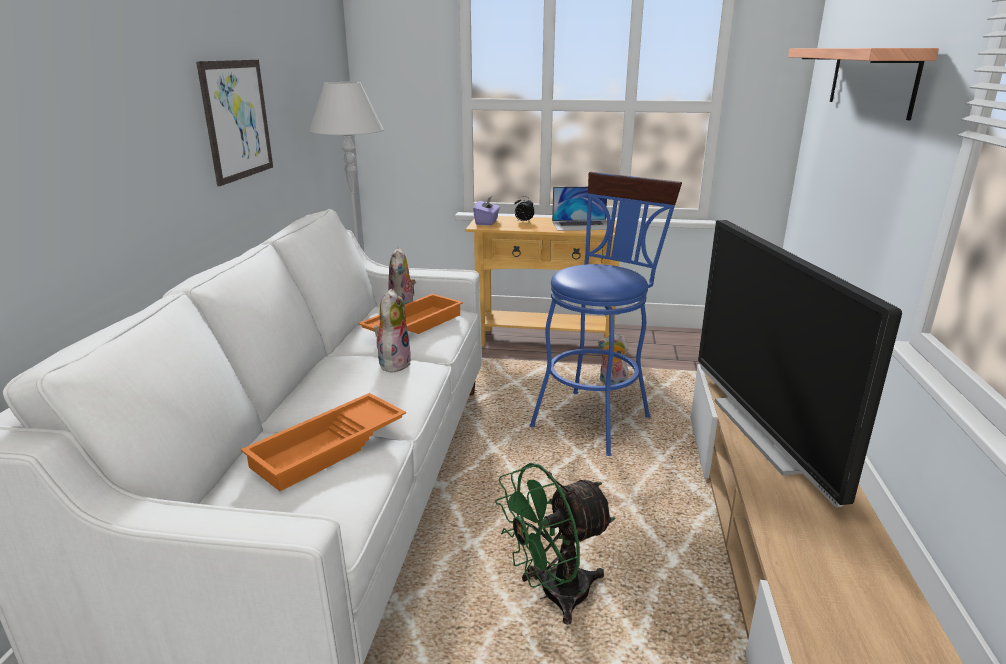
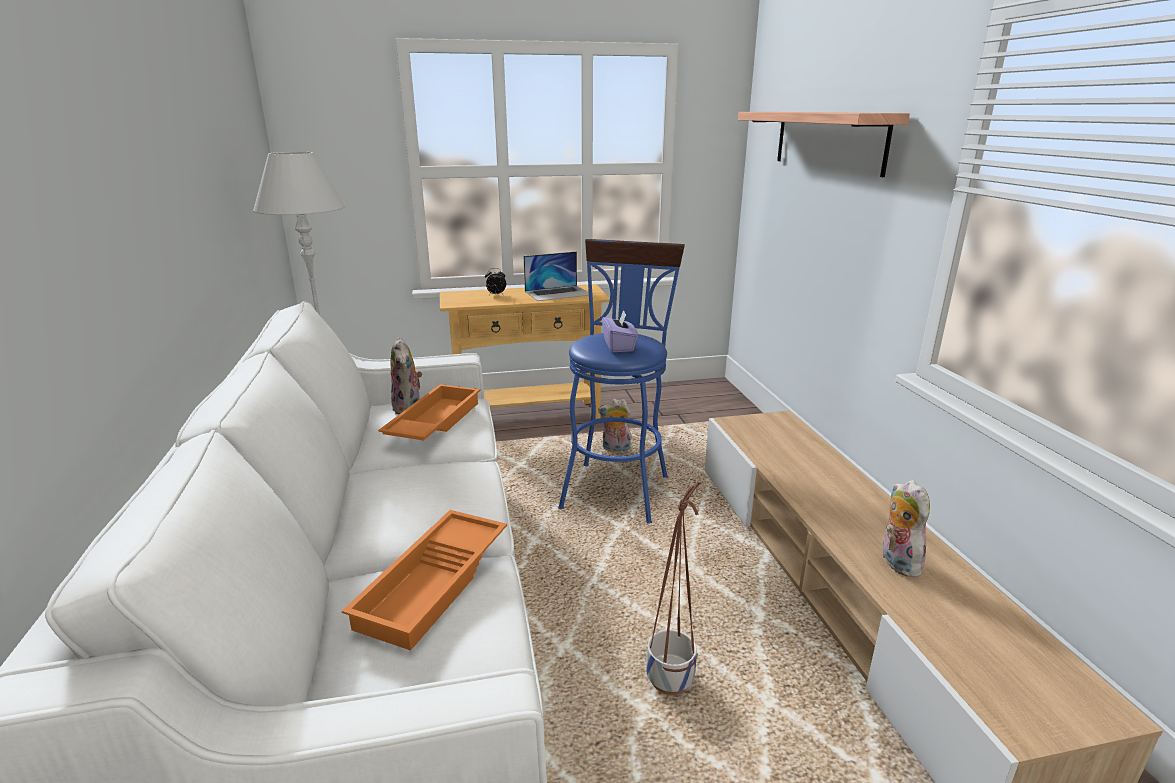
camera: 20 degrees left, 0 degrees up
(237, 120) = (186, 203): picture -> none
(393, 363) = (440, 469): plush toy -> plush toy (896, 562)
(487, 222) = (457, 299): purple tissue box -> purple tissue box (619, 346)
(553, 595) = (670, 680): green fan -> planter
(765, 433) = (804, 474): television -> none

